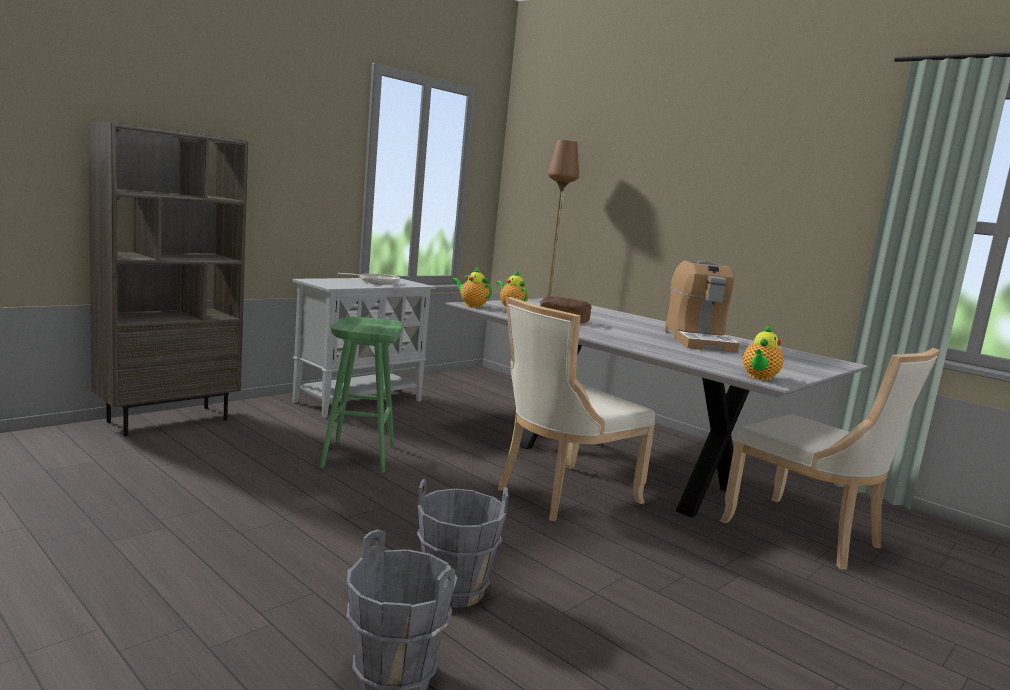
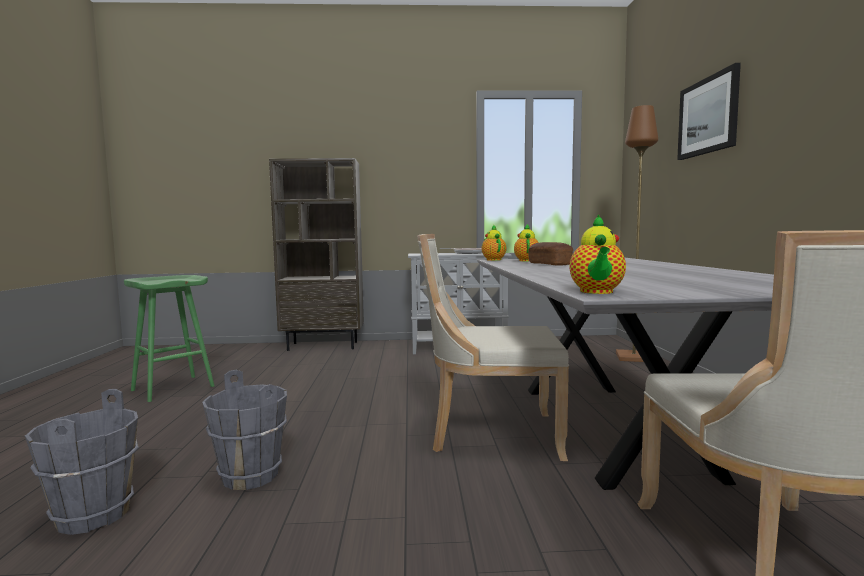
camera: 45 degrees right, 5 degrees down
(358, 455) = (385, 378): green stool -> green stool (173, 388)
(634, 171) = (708, 116): none -> picture
(698, 341) = (664, 273): coffee machine -> none
(759, 377) = (597, 292): teapot -> teapot turned 60 degrees counterclockwise

